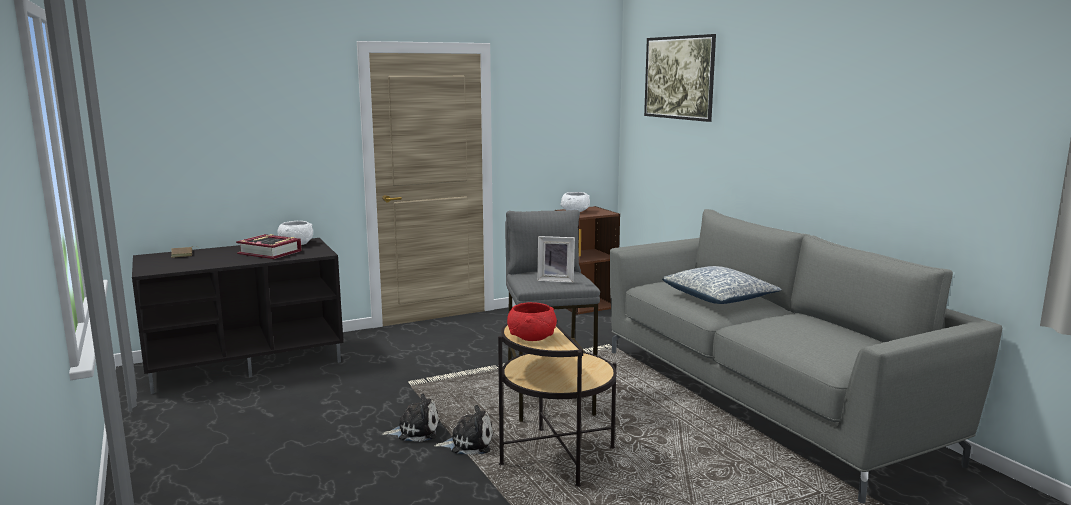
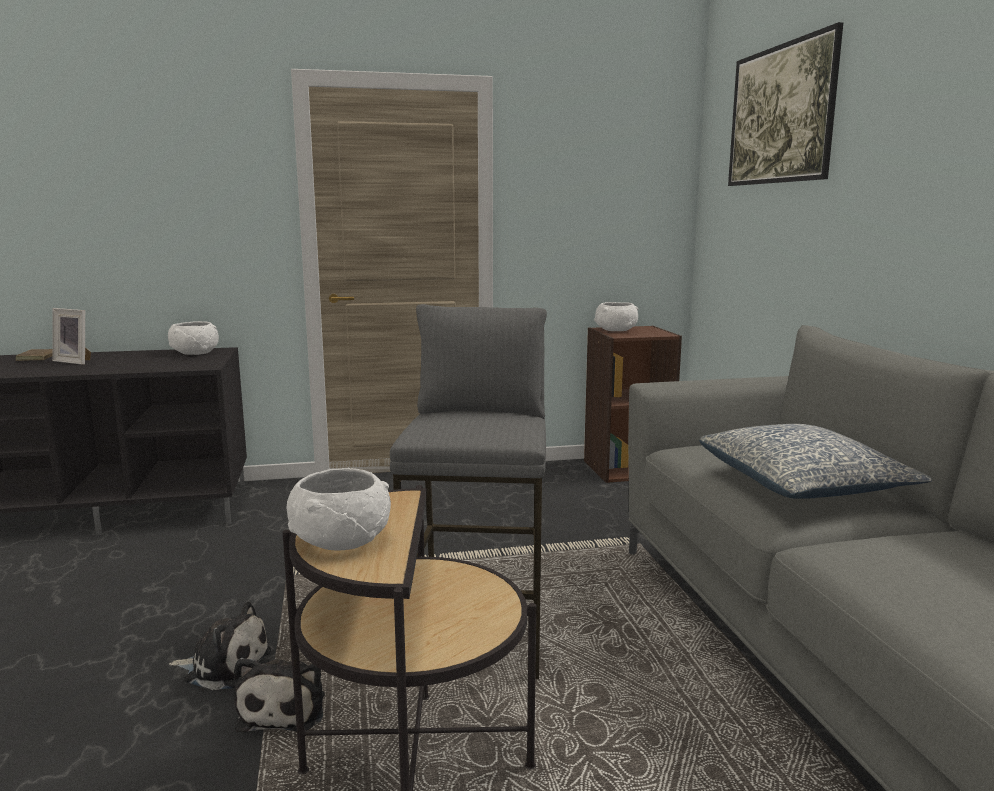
camera: 15 degrees right, 0 degrees up
(270, 252) = (143, 361): book -> none
(468, 444) = (284, 708): plush toy -> plush toy turned 75 degrees clockwise
(531, 337) = (341, 539): red bowl -> white bowl
(556, 280) = (474, 428): picture frame -> picture frame (76, 361)

